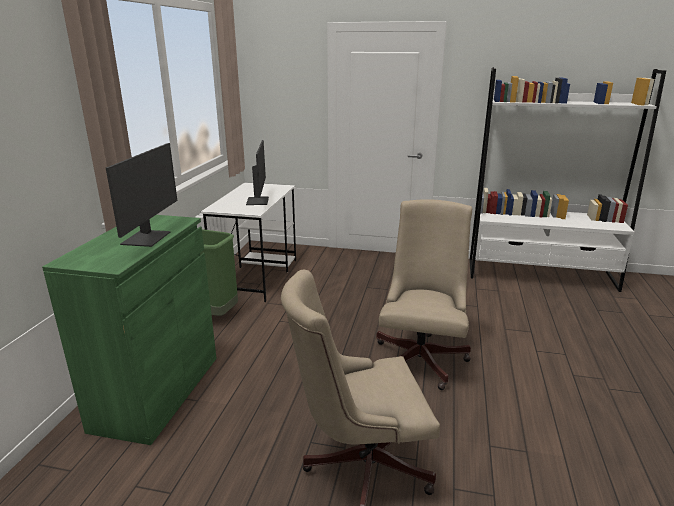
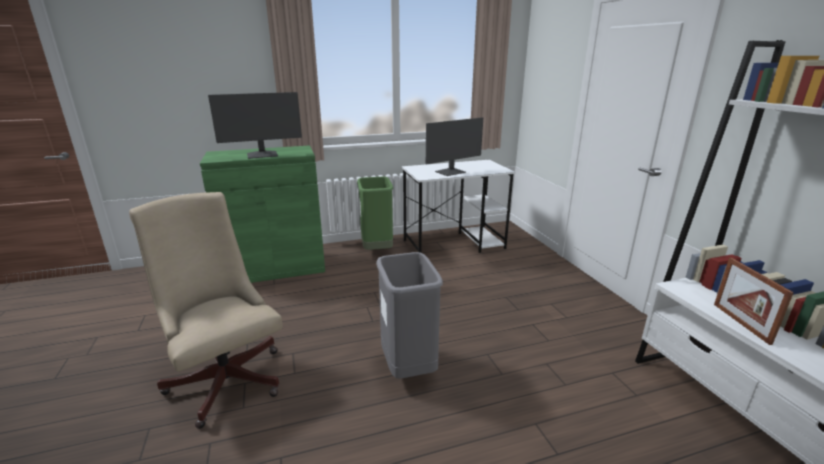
camera: 60 degrees right, 0 degrees up
(422, 356) = (408, 368): beige office chair -> grey trash can
(530, 221) = (741, 323): none -> picture frame

